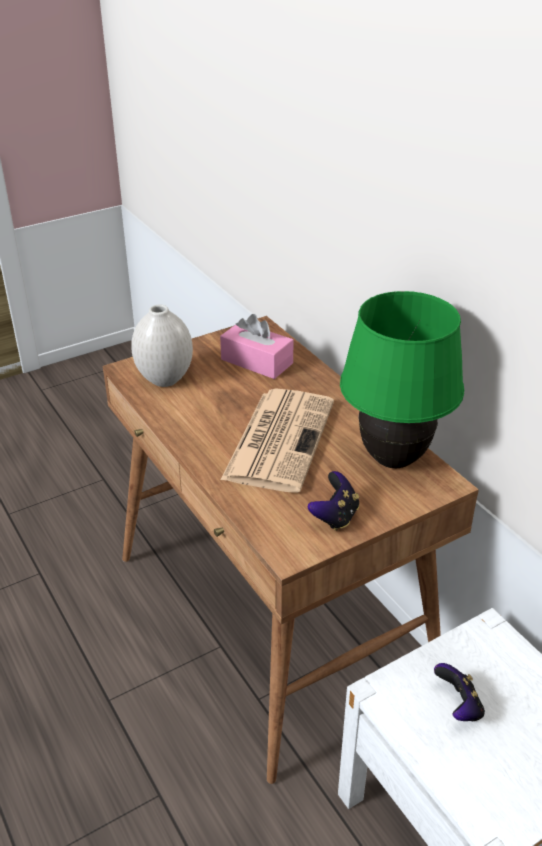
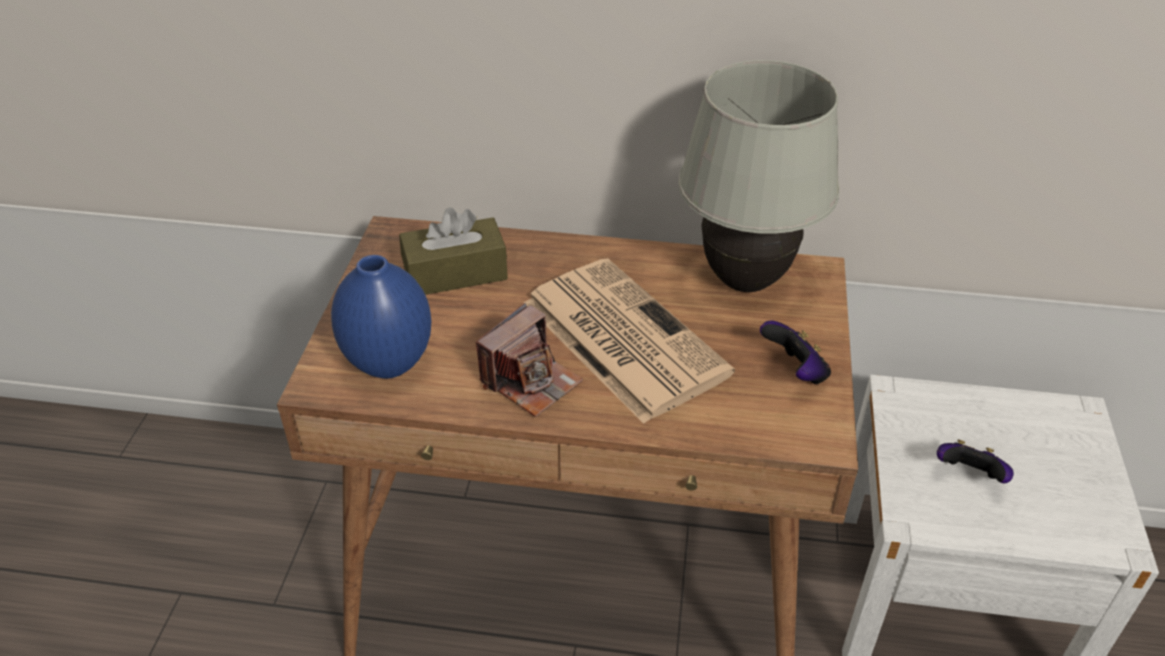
camera: 50 degrees left, 5 degrees up
(165, 380) = (390, 364): white vase -> blue vase
(206, 427) = (531, 381): none -> camera
(257, 361) = (455, 273): pink tissue box -> brown tissue box
(394, 459) = (746, 280): green table lamp -> white table lamp

